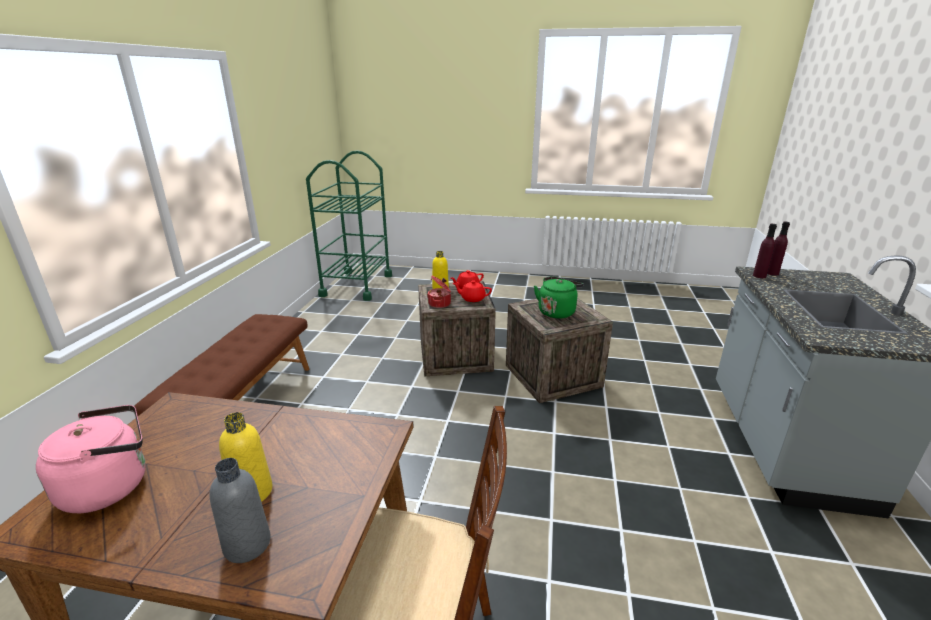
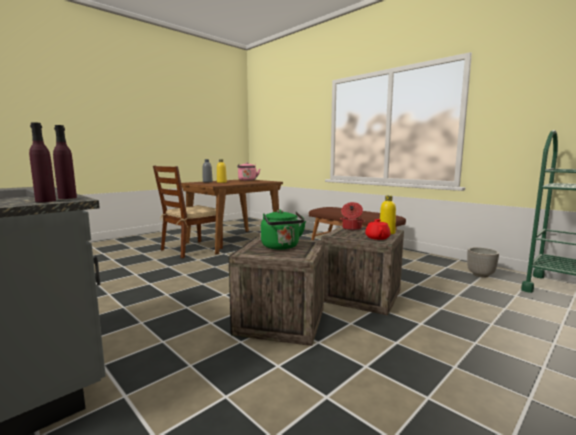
camera: 125 degrees right, 15 degrees down
(337, 315) = (480, 275): none -> planter
(472, 298) = (350, 235): red teapot -> none

